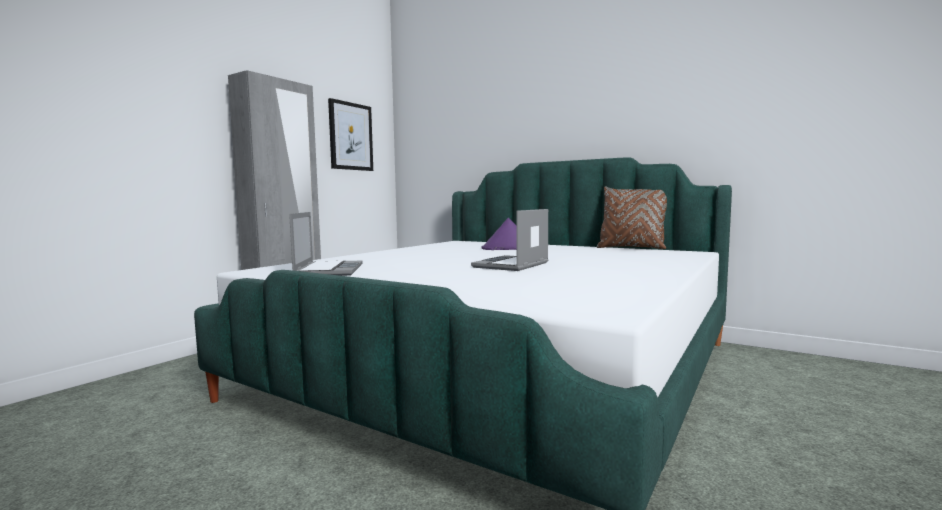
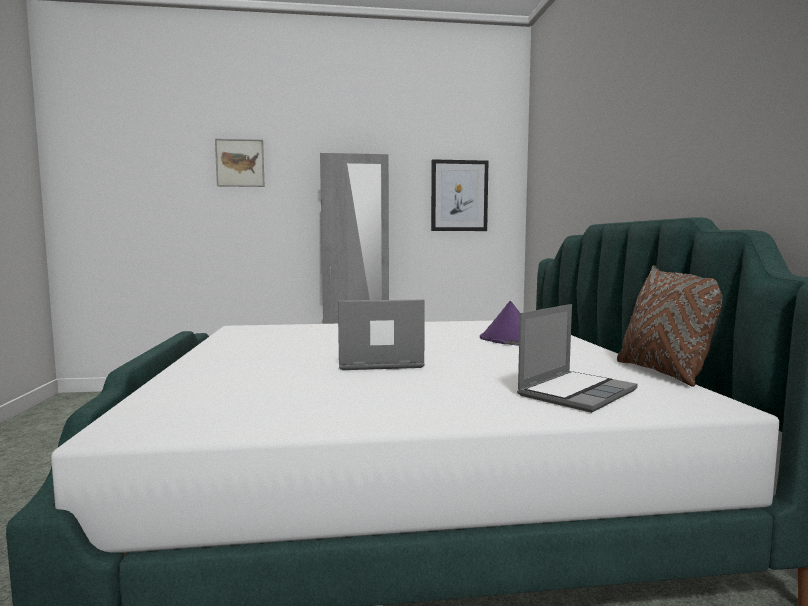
camera: 50 degrees right, 0 degrees up
(116, 61) = (240, 163): none -> picture
(328, 270) = (263, 336): laptop -> laptop (576, 392)

